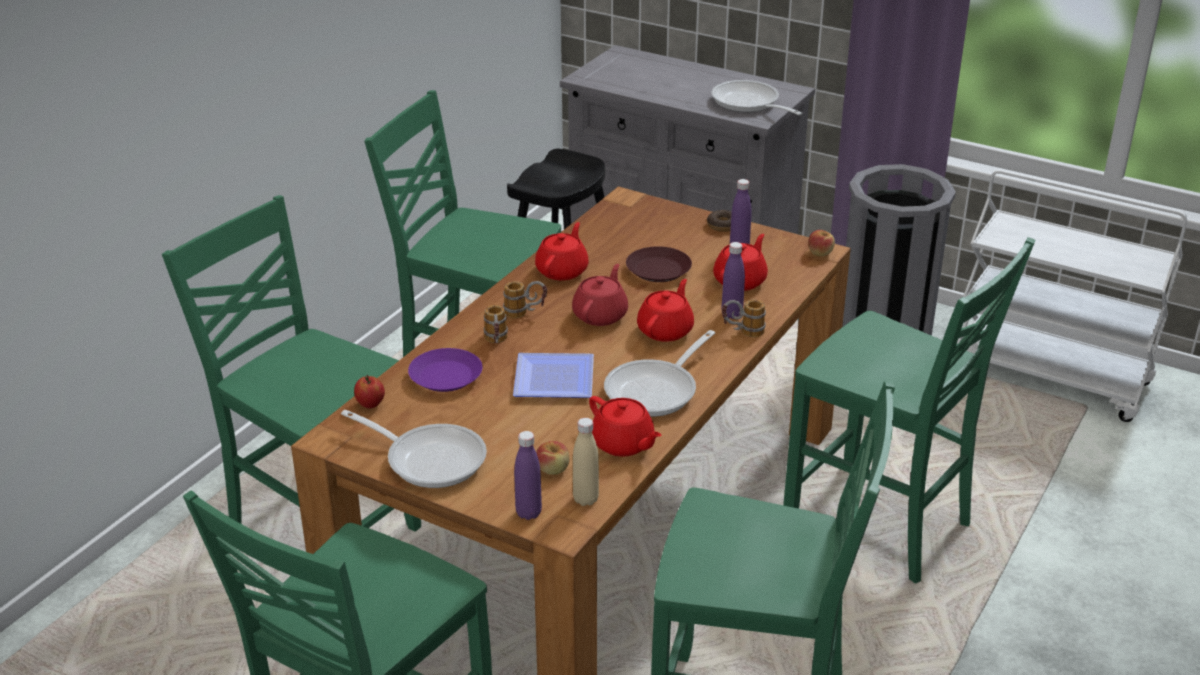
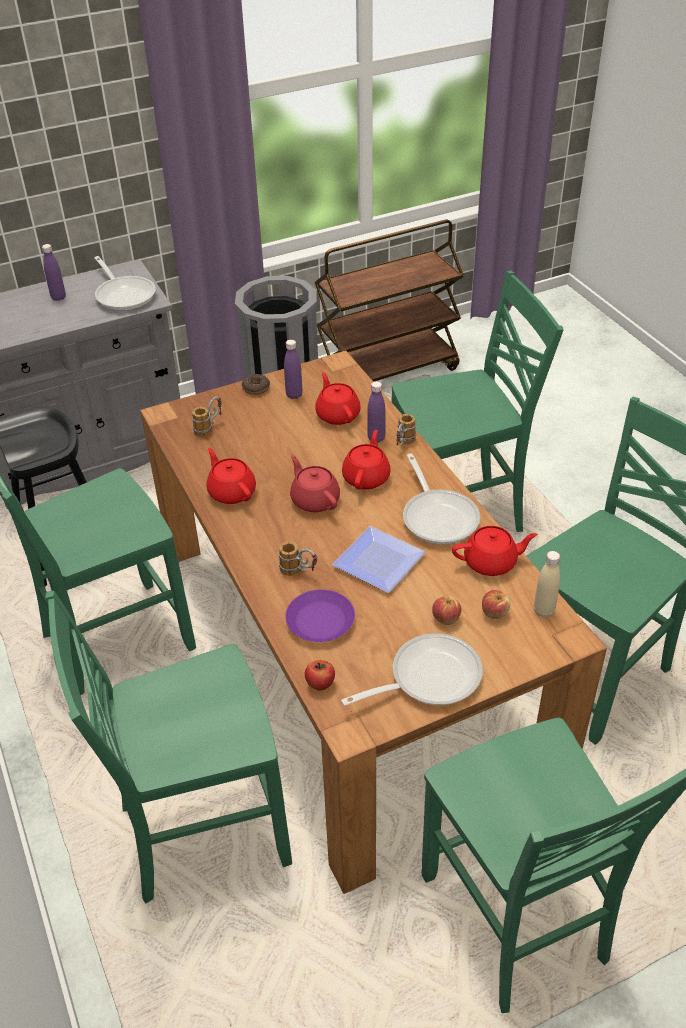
camera: 55 degrees left, 10 degrees up
(525, 313) = (272, 538): mug -> mug (209, 427)
(528, 513) = (539, 649): purple bottle -> purple bottle (58, 297)
(658, 270) = (283, 445): brown plate -> none
(666, 330) = (366, 477): red teapot -> red teapot turned 45 degrees clockwise
(749, 104) = (124, 294): frying pan -> frying pan turned 120 degrees counterclockwise
(820, 252) = (339, 365): apple -> apple (446, 618)
(1050, 377) = (387, 372): white cart -> brown cart

